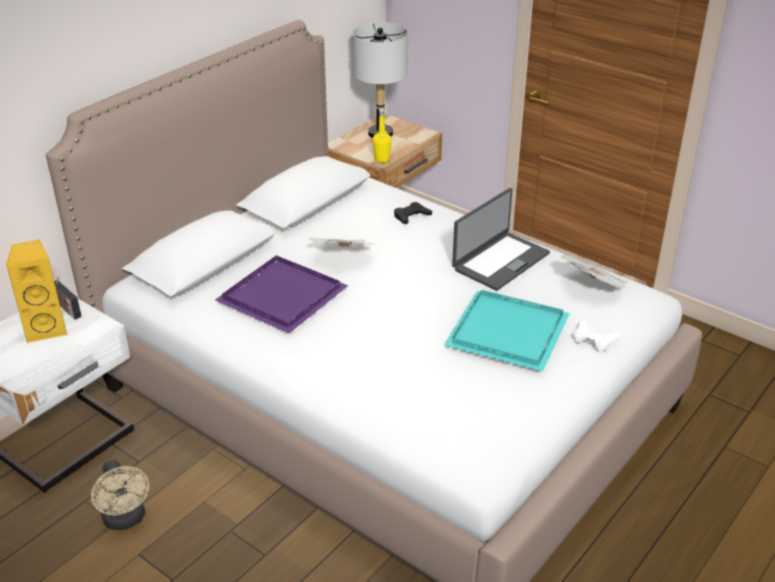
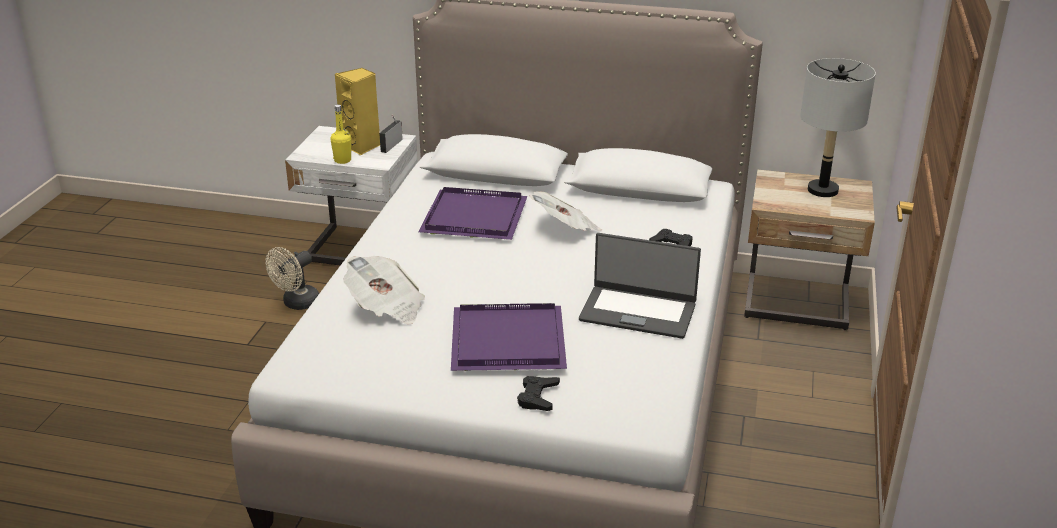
camera: 65 degrees right, 5 degrees down
(382, 159) = (768, 204): yellow bottle -> yellow bottle (342, 160)
(509, 334) = (506, 342): turquoise tray -> purple tray
(593, 340) = (538, 397): white game controller -> black game controller
(594, 287) = (643, 381): newspaper -> newspaper (386, 307)

